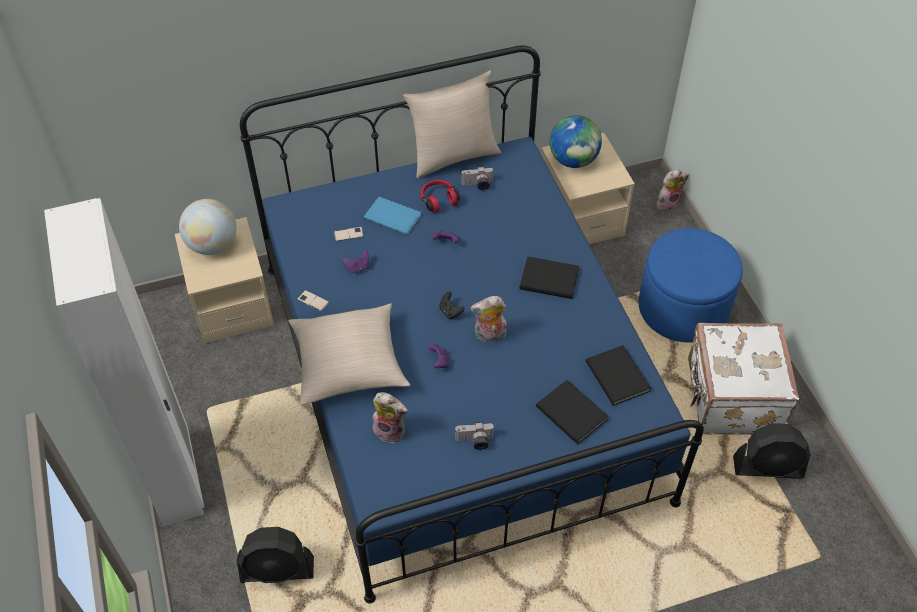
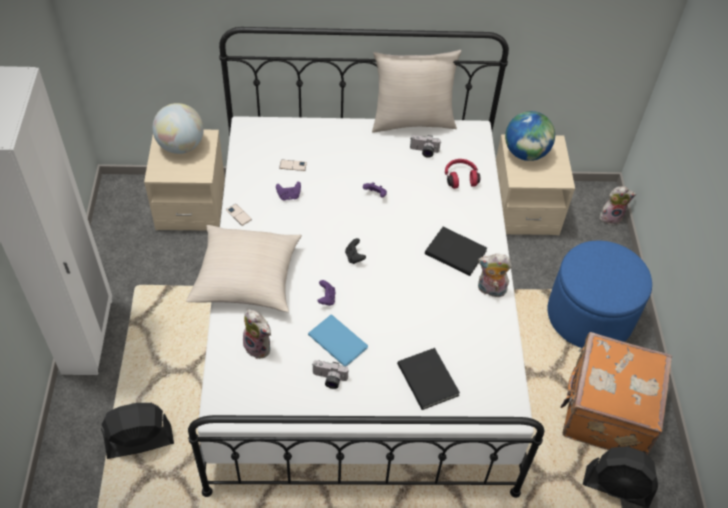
camera: 15 degrees right, 0 degrees up
(277, 570) = (139, 442): black fan -> black fan turned 150 degrees clockwise
(392, 215) = (337, 159): blue book -> blue book (338, 339)
(438, 200) = (383, 156): red headphones -> red headphones (460, 178)
(458, 377) = (359, 320): blue bed -> white bed
(489, 336) = (380, 288): plush toy -> plush toy (490, 290)
(618, 375) = (485, 357): black book -> none
(731, 398) = (605, 411): white suitcase -> orange suitcase

